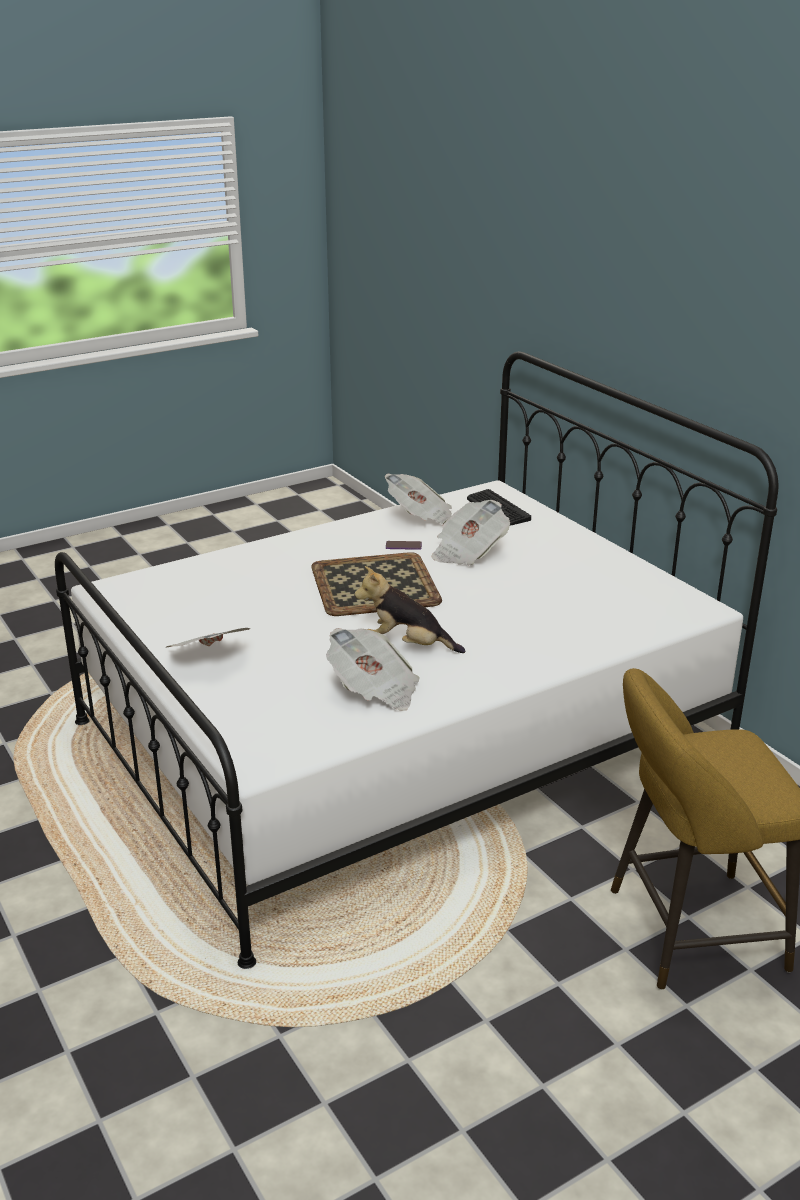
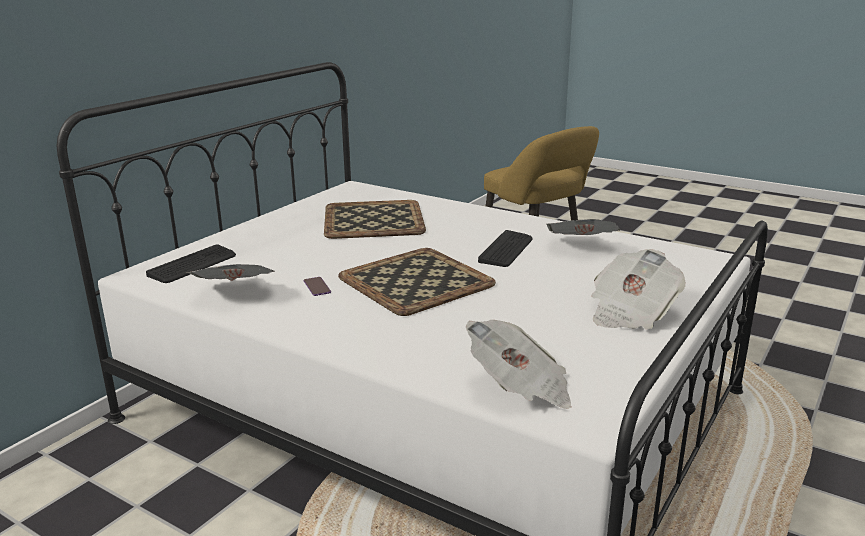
camera: 115 degrees left, 5 degrees down
(407, 645) = (506, 249): plush toy -> keyboard
(468, 552) = (312, 259): newspaper -> newspaper (520, 388)
(559, 597) = (372, 220): none -> tray

